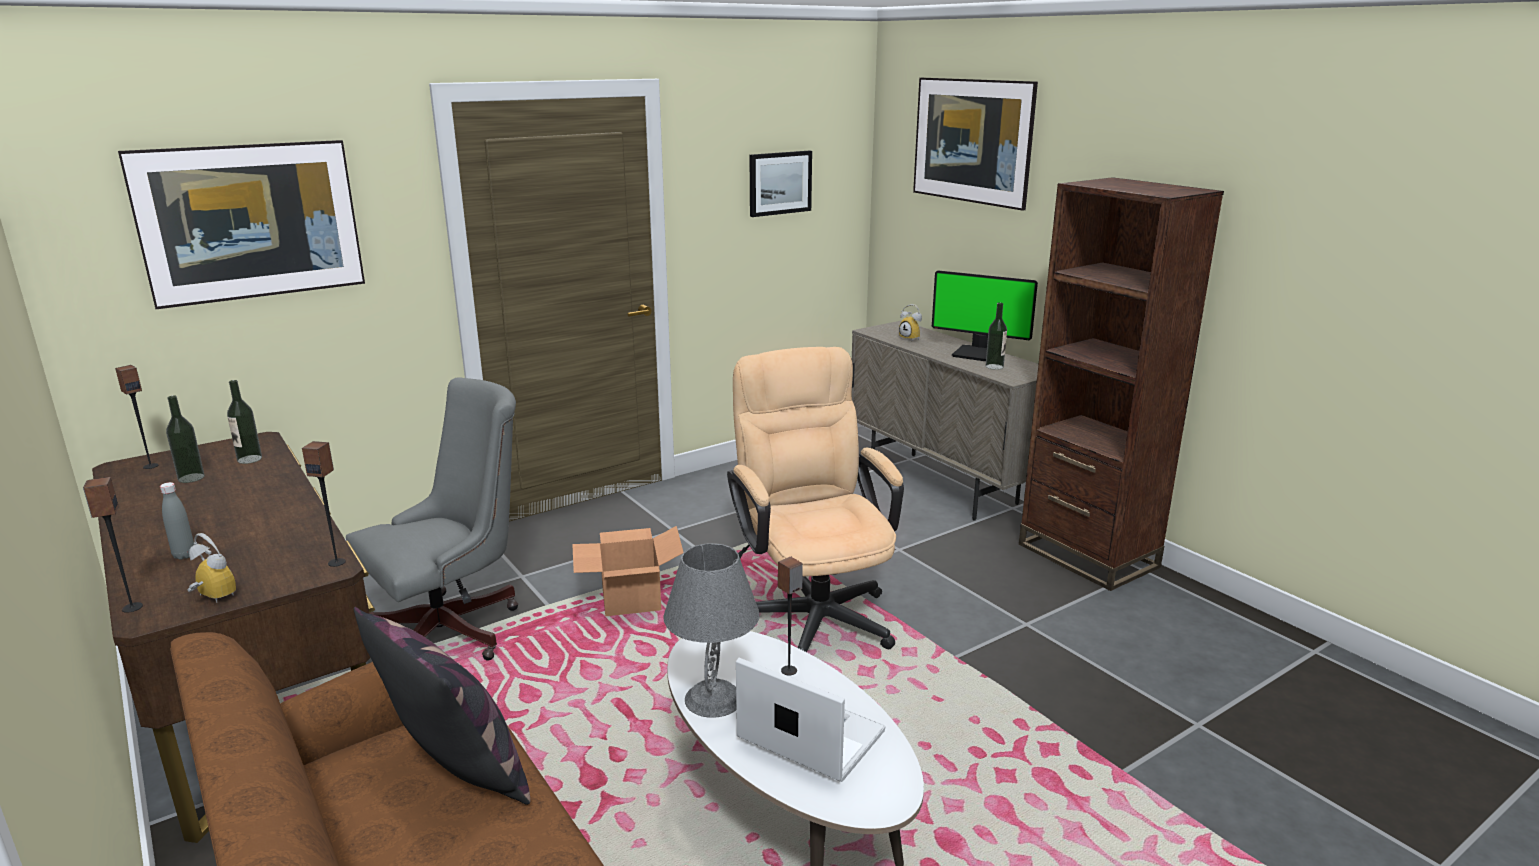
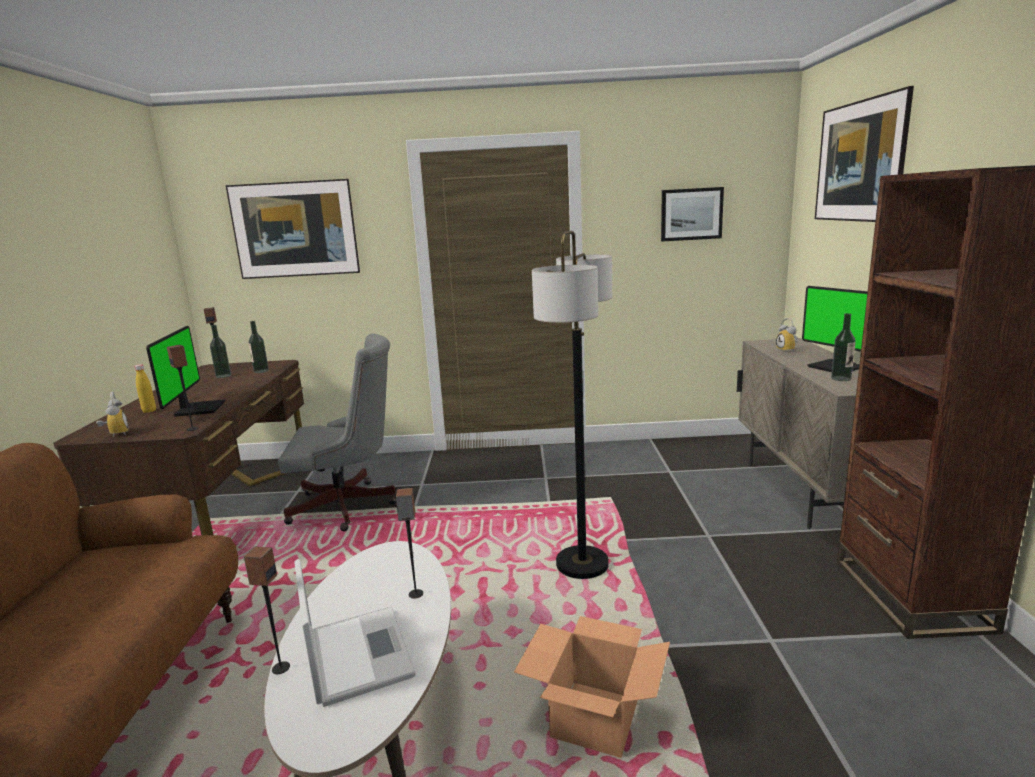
camera: 35 degrees right, 5 degrees down
(131, 607) = (84, 430): speaker -> speaker (280, 668)
(184, 555) = (149, 411): grey bottle -> yellow bottle
(273, 535) = (198, 409): none -> monitor
(458, 771) = (133, 583): pillow -> none
(632, 599) = (466, 517): cardboard box -> cardboard box (595, 720)
(714, 699) = (338, 596): grey table lamp -> none
(813, 611) = (582, 564): beige office chair -> floor lamp

